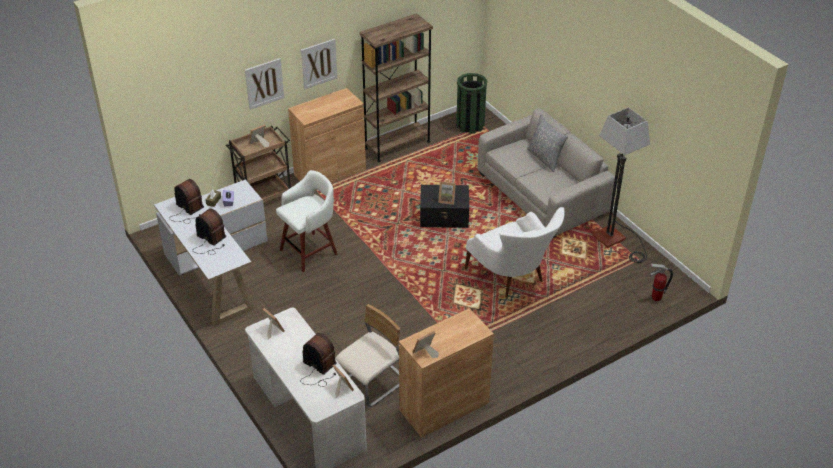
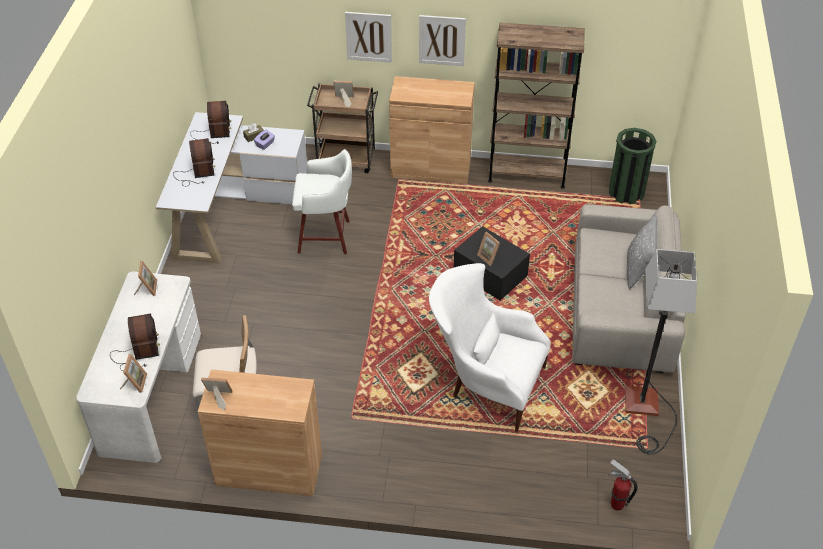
camera: 40 degrees right, 5 degrees up
(513, 278) = (485, 383): white armchair -> white armchair turned 105 degrees clockwise

